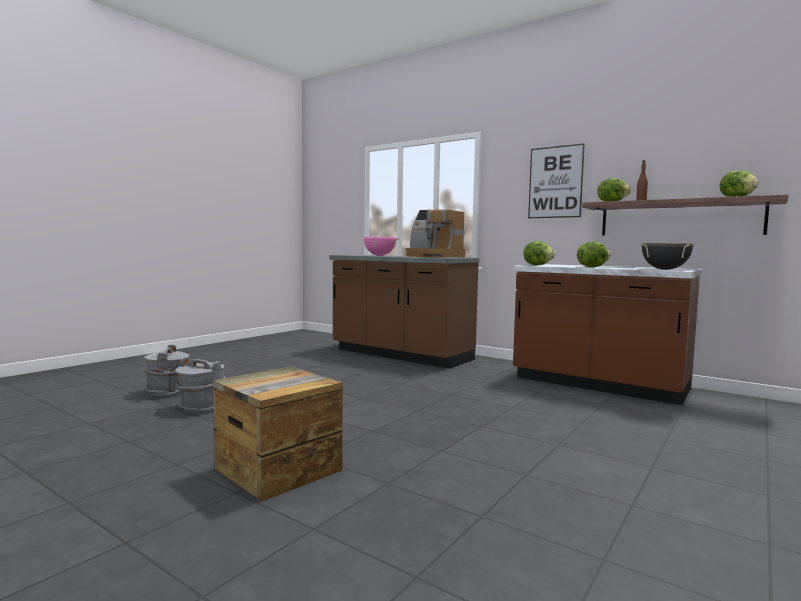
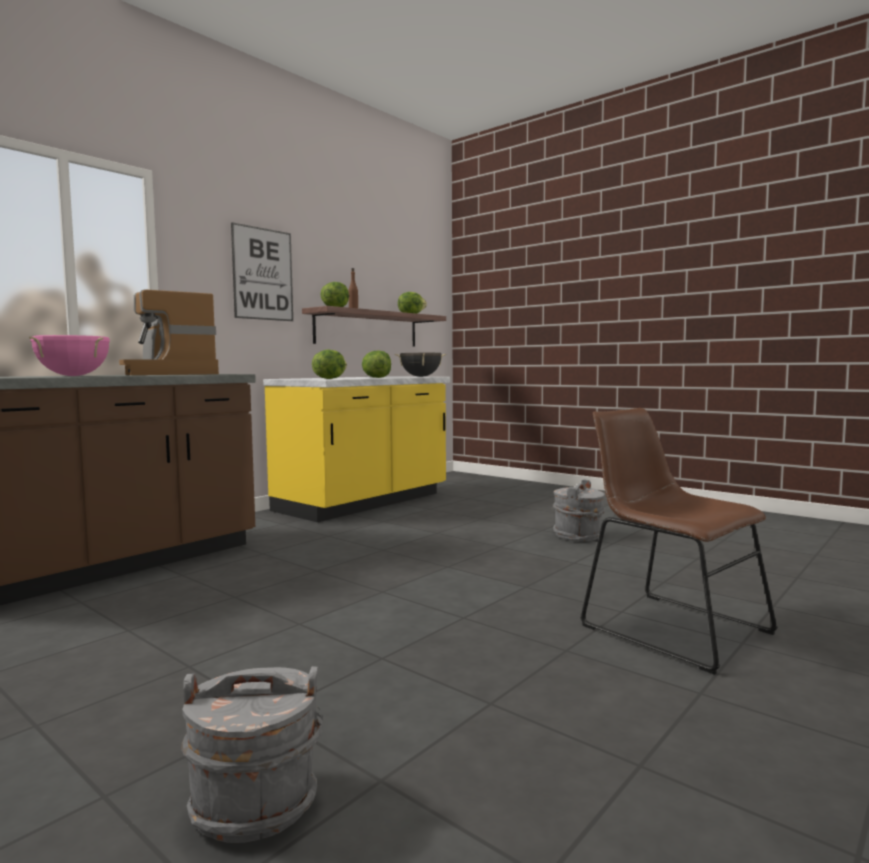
camera: 85 degrees left, 0 degrees up
(201, 407) = (417, 720): grey bucket -> grey bucket (578, 536)
(278, 469) = (668, 627): crate -> brown chair
(433, 256) = (167, 374): coffee machine -> coffee machine turned 105 degrees clockwise
(599, 384) = (364, 502): brown counter -> yellow counter

